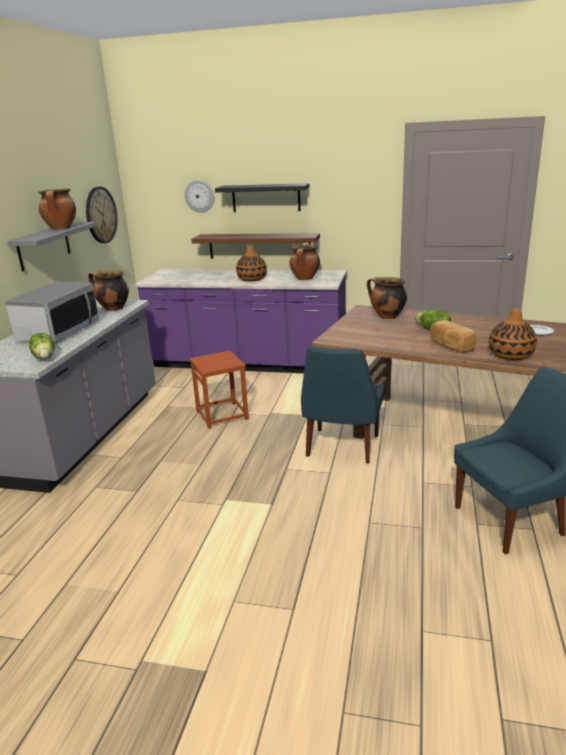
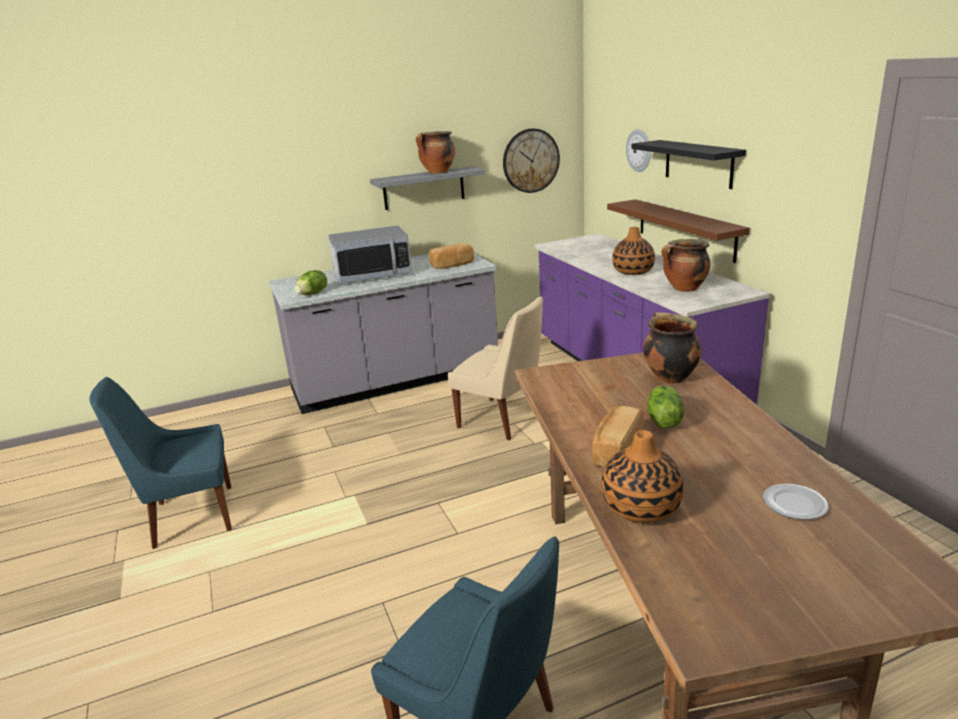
camera: 55 degrees right, 0 degrees up
(112, 308) = (453, 265): cooking pot -> bread
(222, 415) = (502, 419): brown stool -> beige chair
(341, 447) = (518, 518): blue chair -> blue chair (189, 517)

